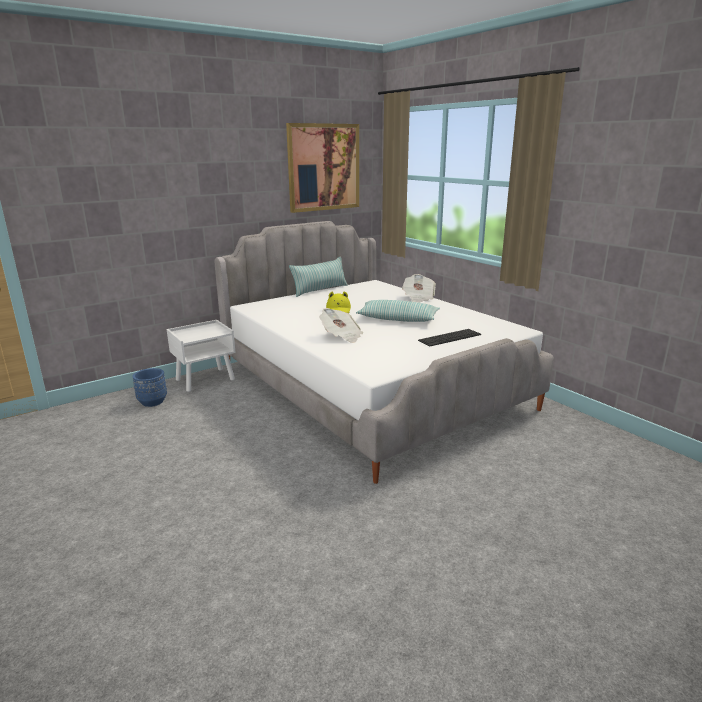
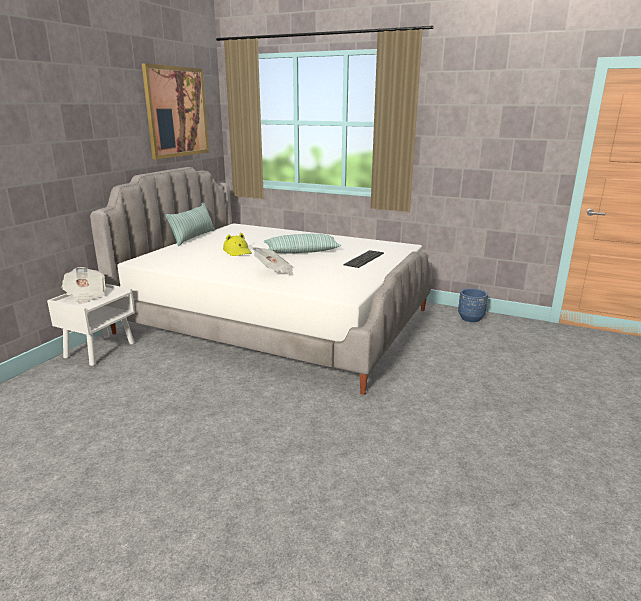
camera: 30 degrees left, 0 degrees up
(152, 402) = (59, 385): blue planter -> blue planter (470, 318)
(418, 298) = (294, 233): newspaper -> newspaper (86, 296)

